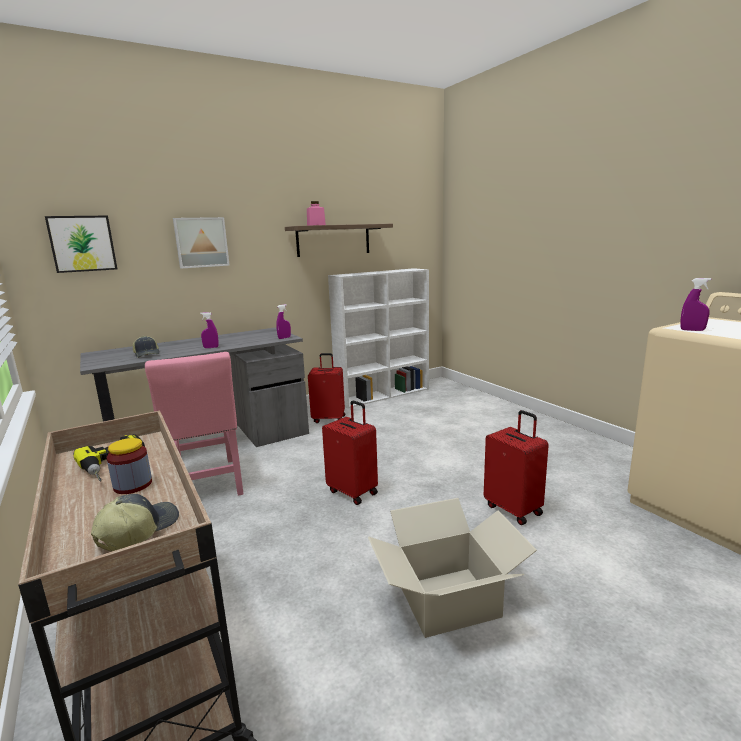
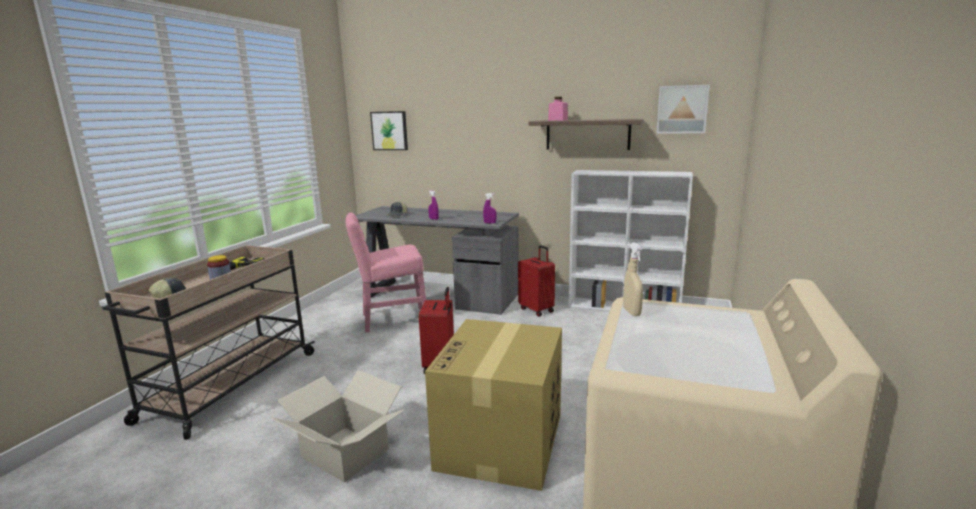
camera: 50 degrees right, 0 degrees up
(201, 242) = (464, 132): picture -> picture (682, 109)
(207, 484) = (390, 319): pink chair -> pink chair turned 45 degrees clockwise
(514, 509) = (500, 442): red suitcase -> cardboard box
(692, 330) = (631, 312): purple spray bottle -> beige spray bottle

